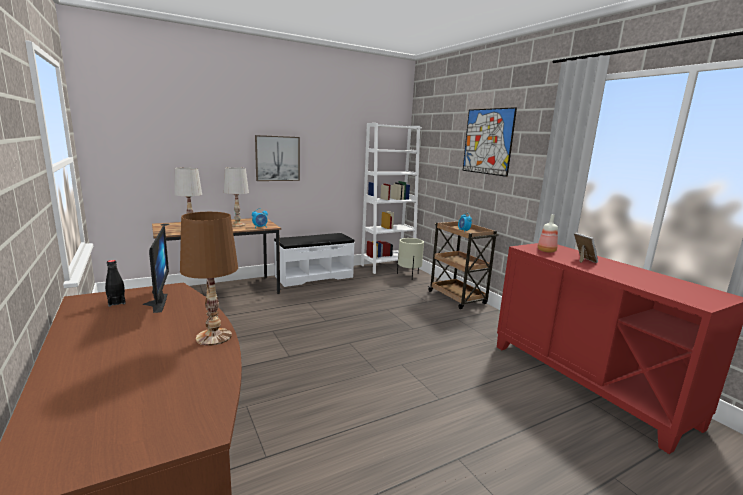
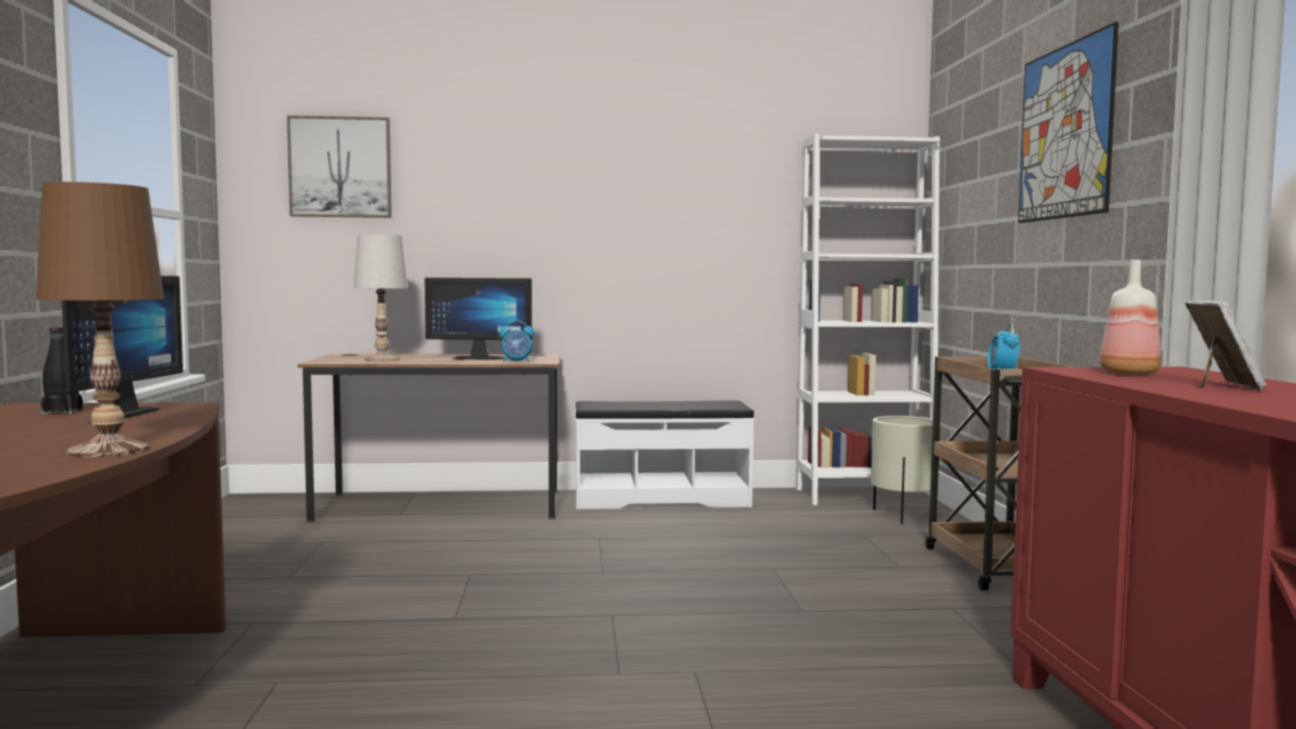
camera: 25 degrees right, 10 degrees down
(237, 224) = (480, 358): white table lamp -> monitor
(277, 158) = (588, 225): picture -> picture (340, 167)

